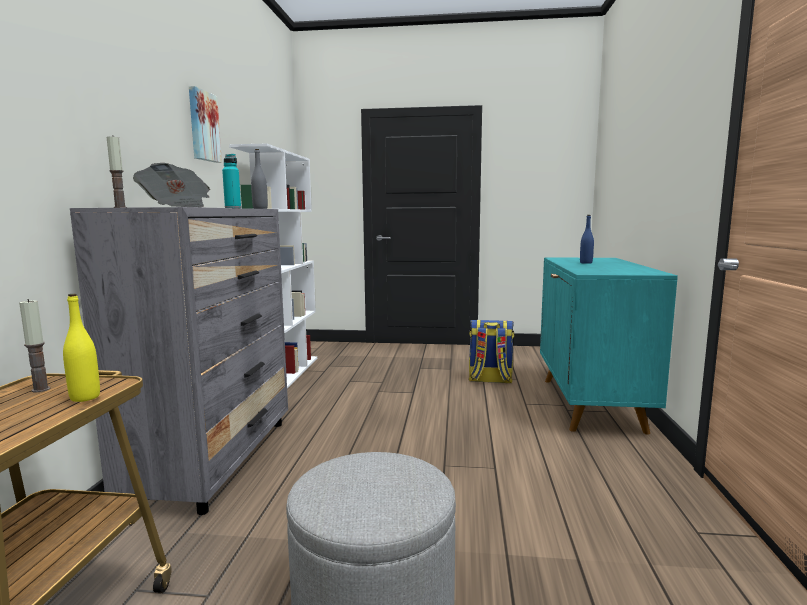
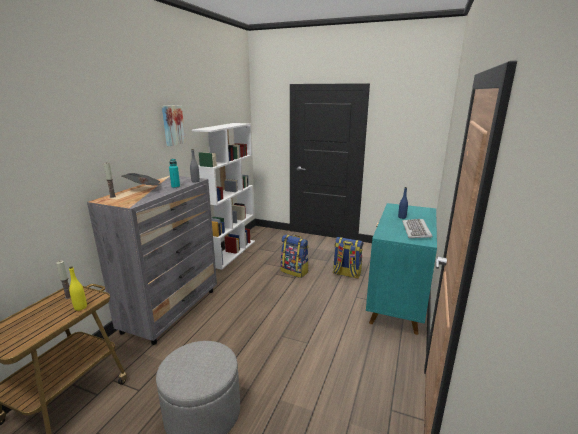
camera: 15 degrees right, 10 degrees up
(408, 385) = (295, 271): none -> backpack
(625, 268) = (416, 230): none -> keyboard

